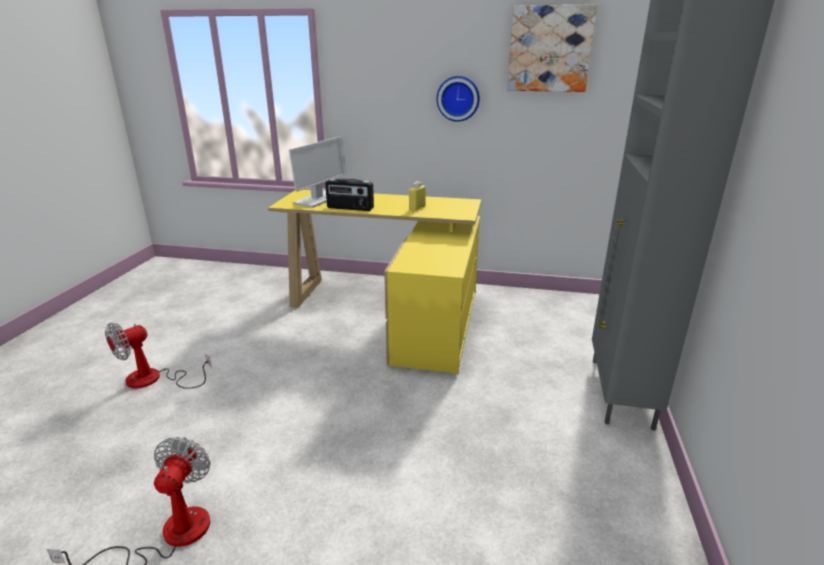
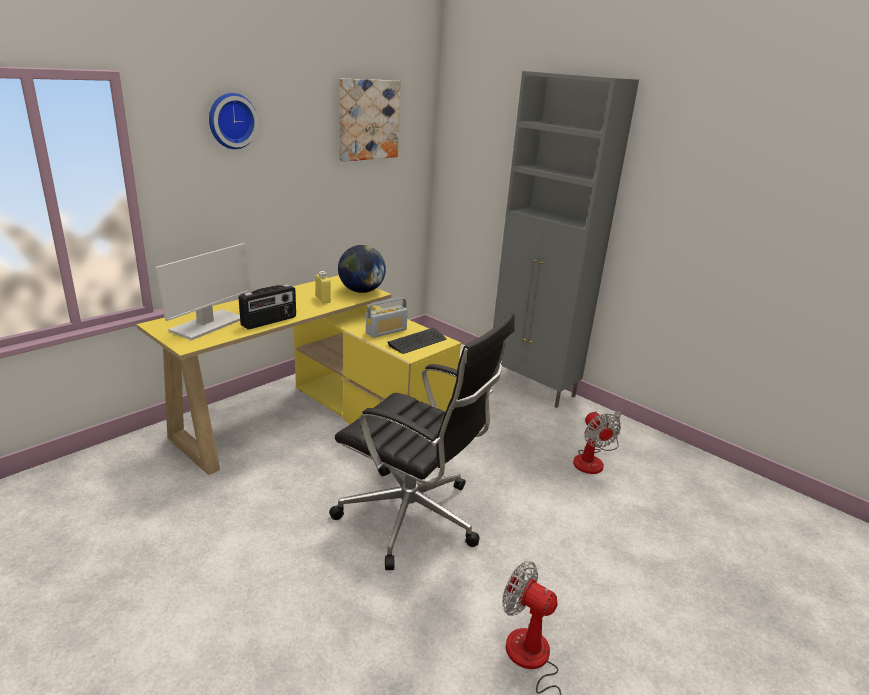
camera: 60 degrees left, 0 degrees up
(154, 379) = (242, 630): fan -> fan (593, 459)
(314, 401) = (413, 518): none -> black office chair
(319, 199) = (207, 325): monitor -> monitor turned 60 degrees clockwise
(430, 248) = (386, 331): none -> radio
(431, 262) = (417, 342): none -> keyboard
(458, 98) = (297, 174): wall clock -> wall clock (231, 120)
(458, 212) = (361, 291): none -> globe

